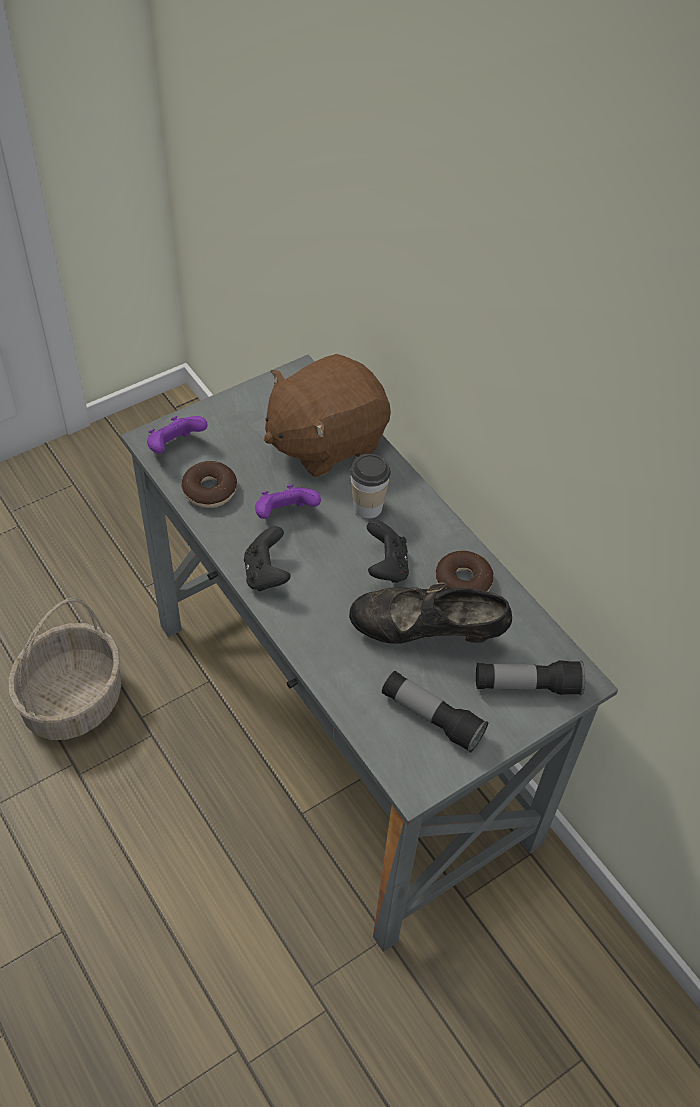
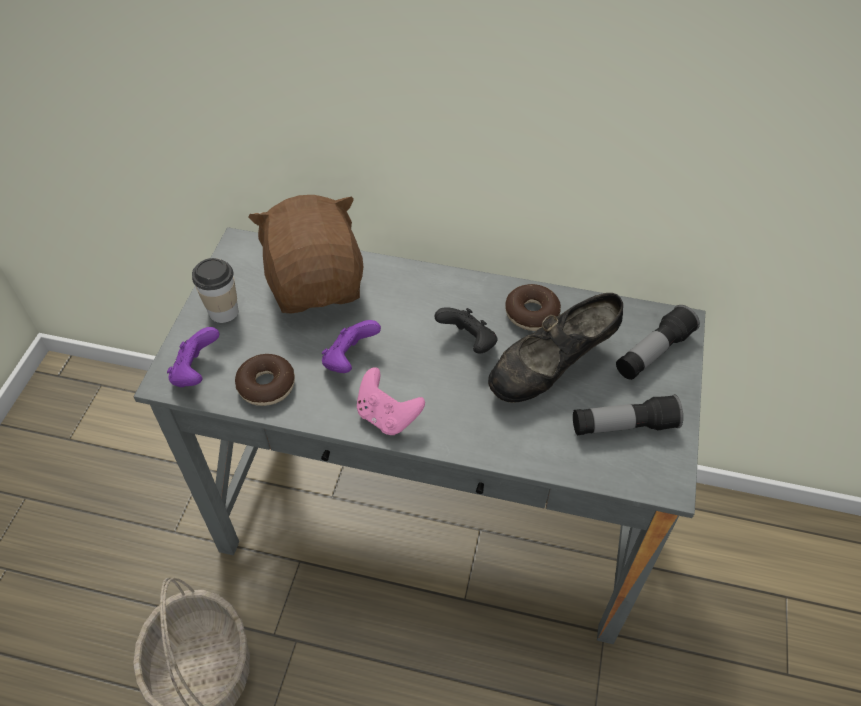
camera: 40 degrees left, 0 degrees up
(266, 574) = (387, 416): black game controller -> pink game controller
(325, 441) = (316, 283): brown plush toy -> brown plush toy turned 150 degrees clockwise
(367, 507) = (404, 309): cup -> cup (223, 311)

